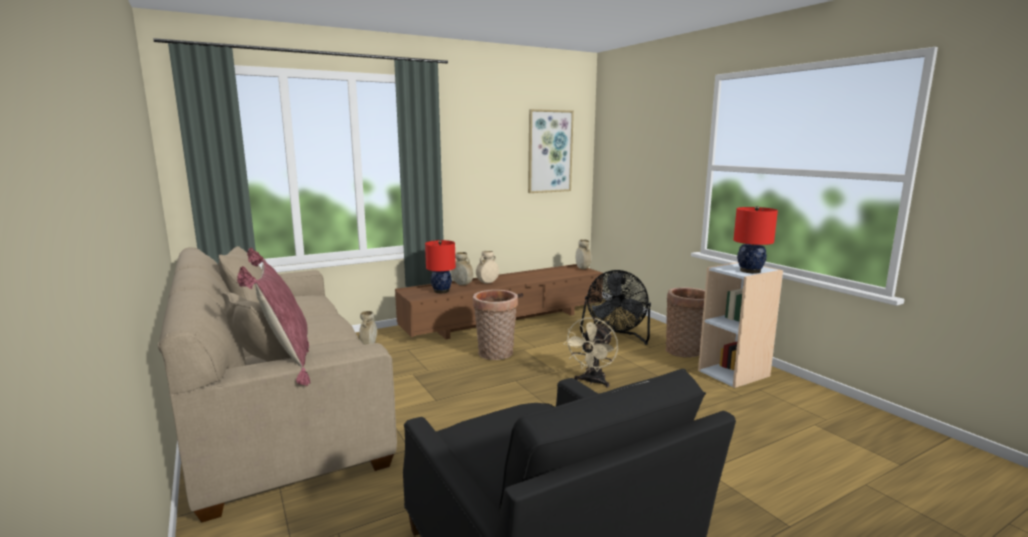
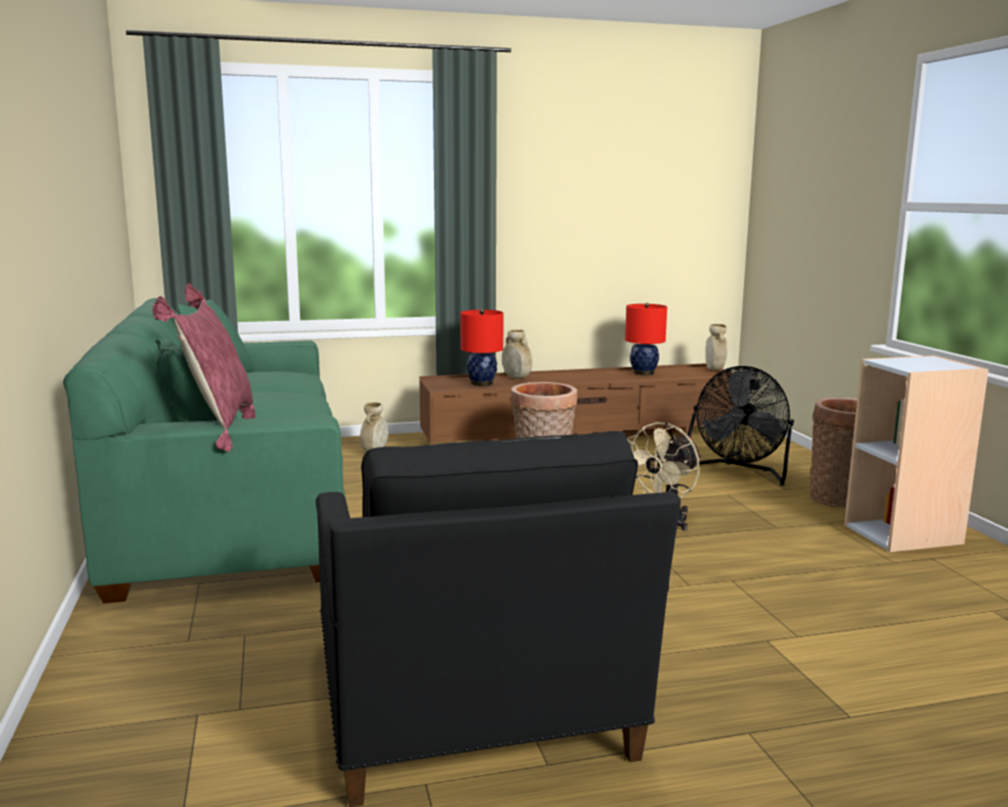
camera: 15 degrees right, 0 degrees up
(280, 407) = (235, 506): beige sofa -> green sofa
(487, 283) = (554, 378): beige vase -> none
(549, 151) = (673, 185): picture -> none
(750, 271) = (927, 366): red table lamp -> red table lamp (643, 373)

